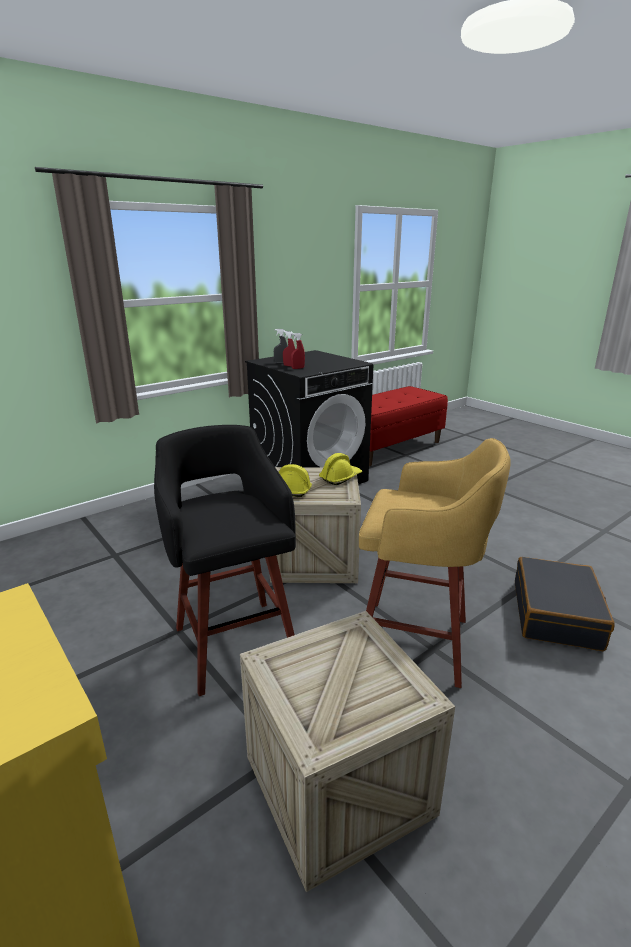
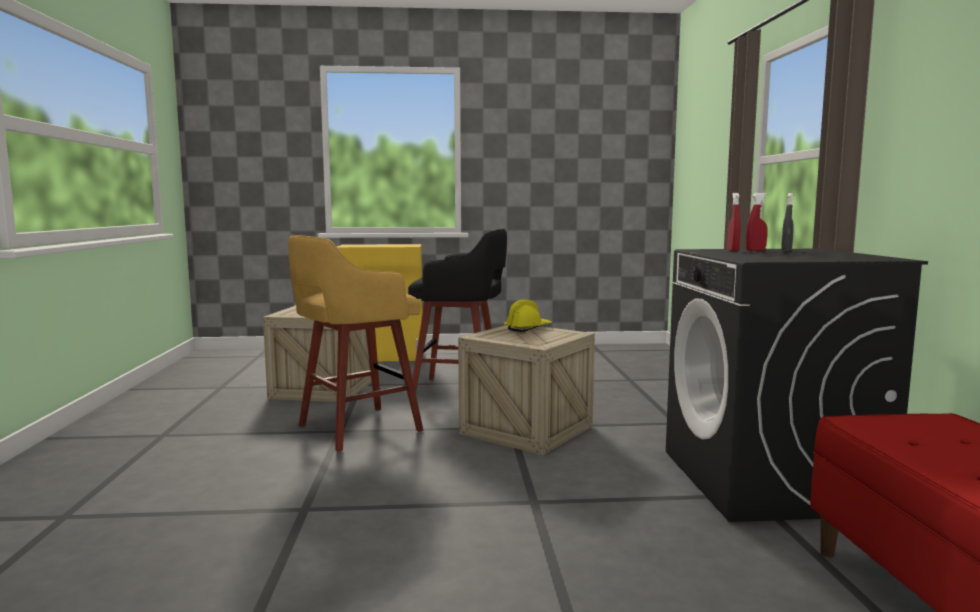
camera: 125 degrees right, 15 degrees down
(340, 478) = (526, 341): yellow hard hat -> none
(556, 614) = (254, 489): black suitcase -> none

